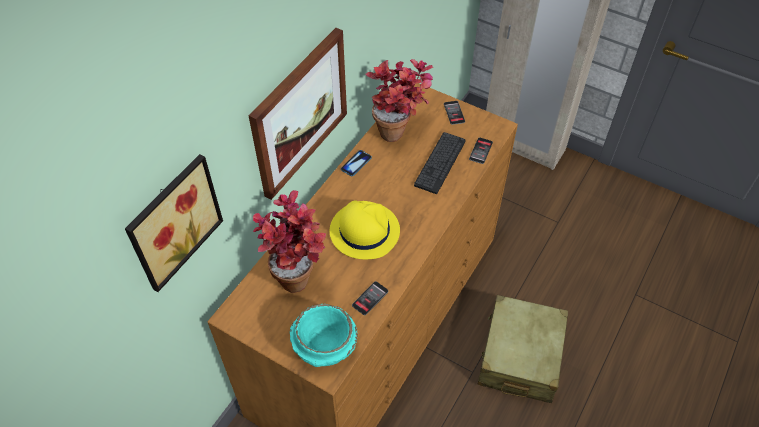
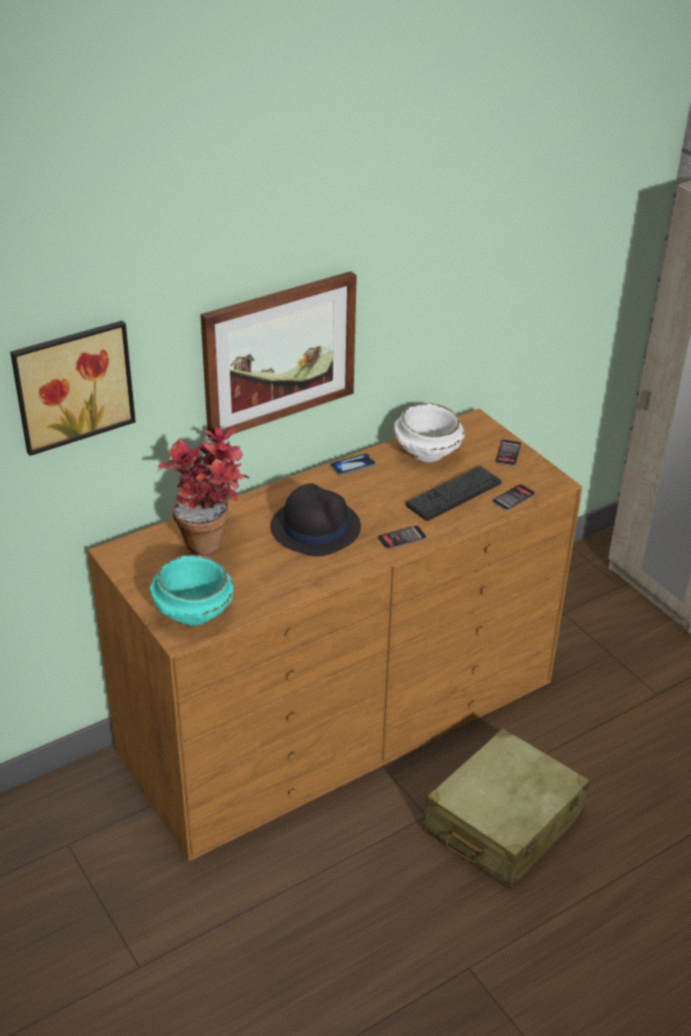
camera: 25 degrees right, 15 degrees down
(364, 230) = (315, 527): yellow hat -> black hat
(370, 298) = (275, 588): phone -> phone (402, 538)
(399, 132) = (427, 452): potted plant -> white bowl

